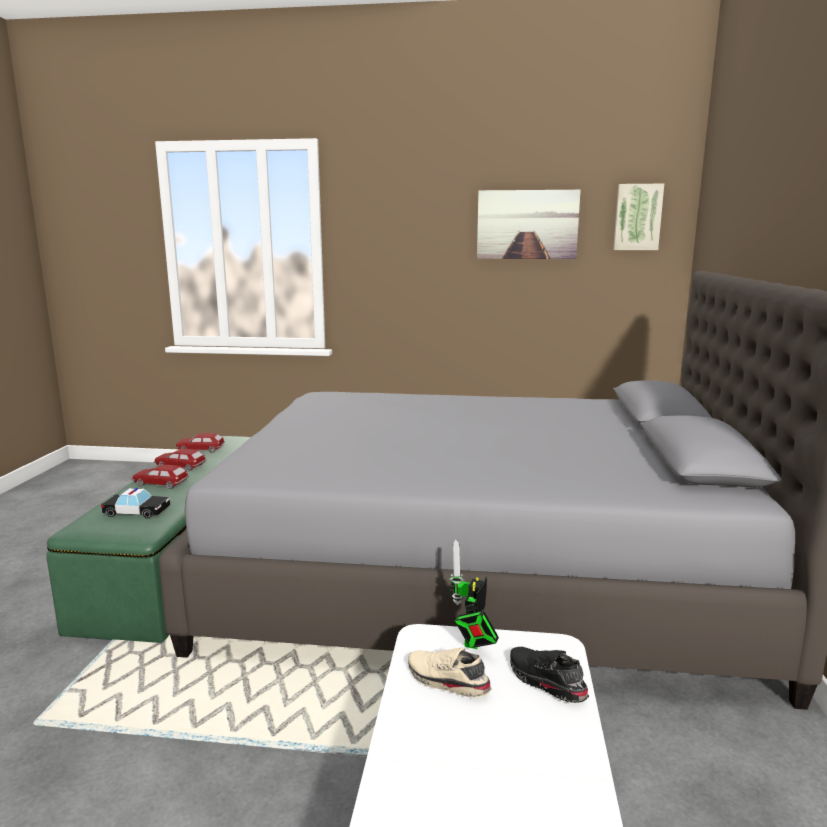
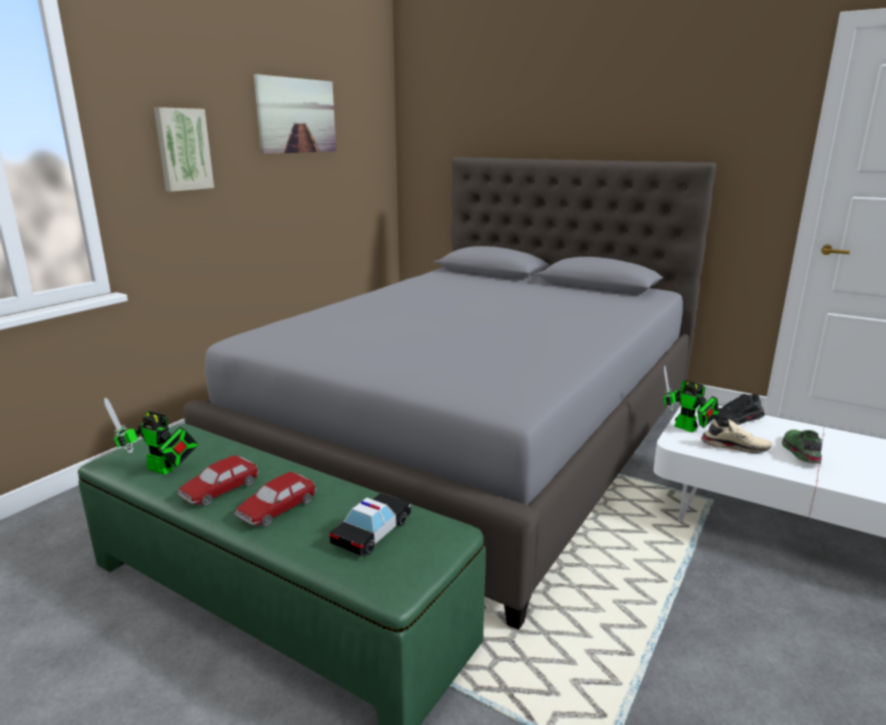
camera: 65 degrees left, 5 degrees up
(200, 449) = (163, 470): toy car -> toy robot
(446, 682) = (734, 446): beige shoe -> beige shoe turned 135 degrees counterclockwise
(474, 744) = (799, 452): none -> green shoe
(637, 217) = (366, 111): picture -> picture (183, 149)

